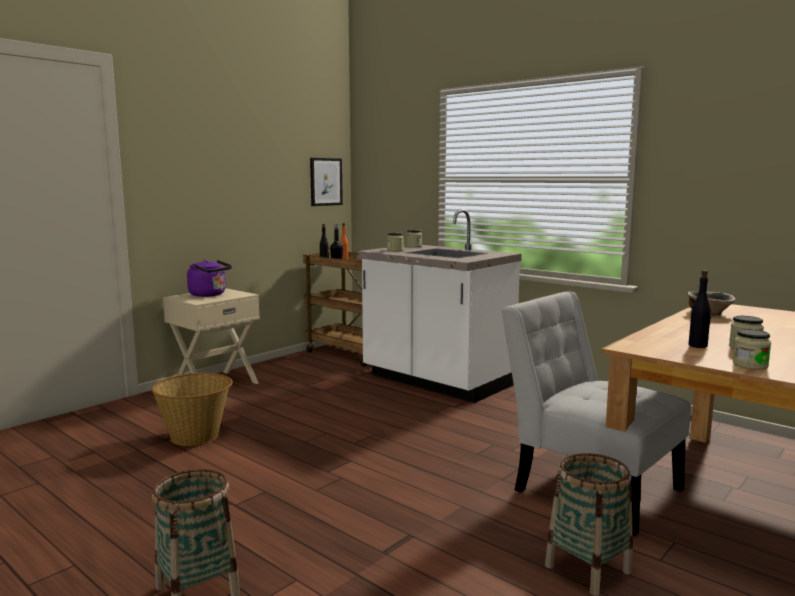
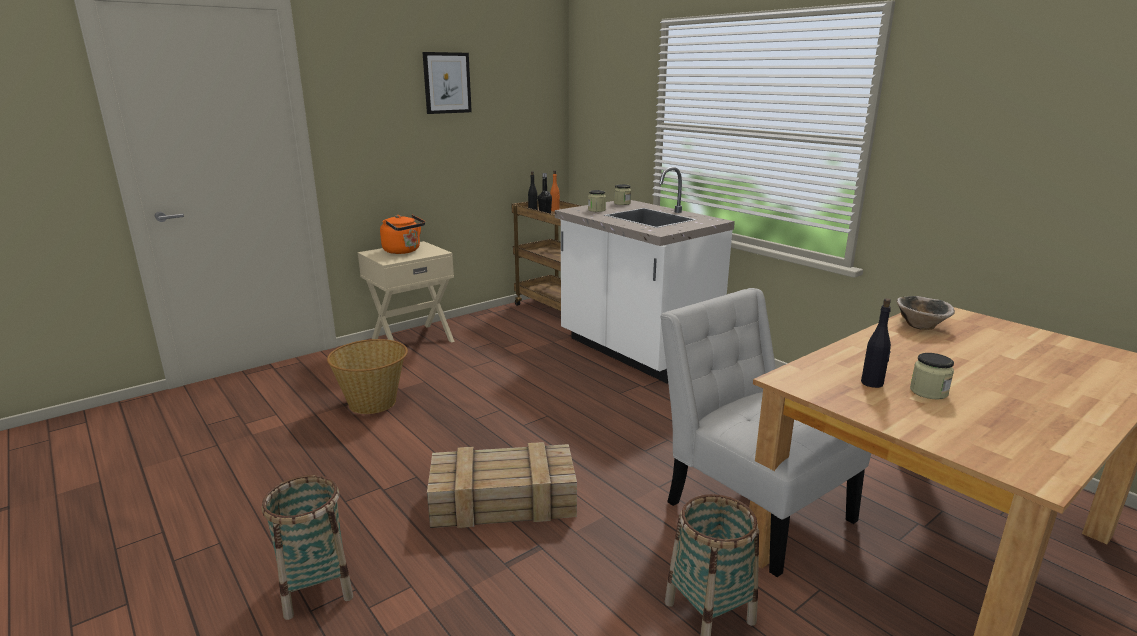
camera: 10 degrees right, 10 degrees up
(209, 295) = (403, 251): purple kettle -> orange kettle
(326, 182) = (538, 122): picture -> picture (447, 83)
(362, 502) = (505, 500): none -> crate
(750, 365) = (916, 424): jar -> none

